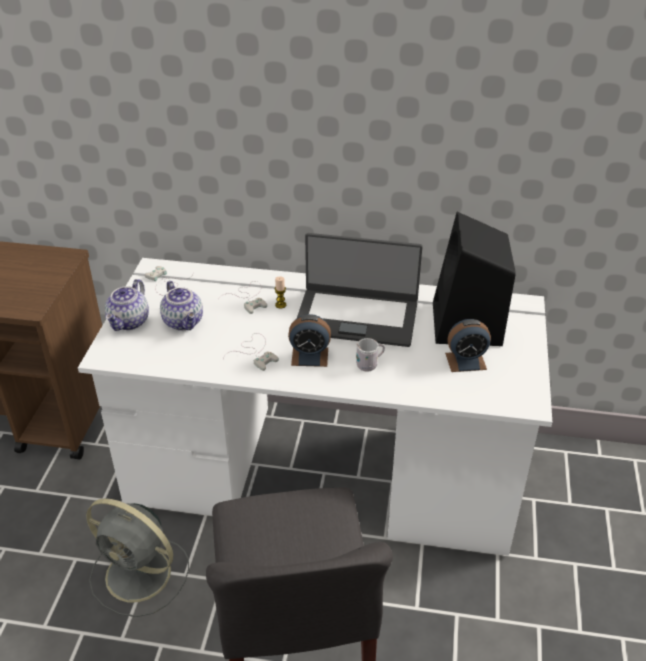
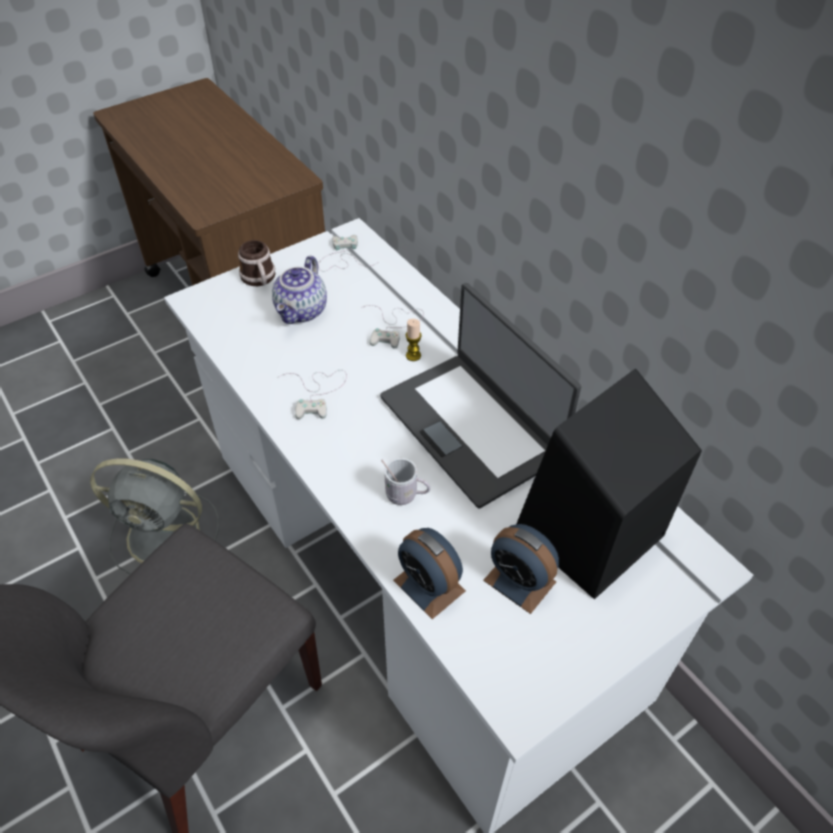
camera: 45 degrees right, 10 degrees up
(129, 322) = (259, 279): teapot -> mug
(141, 575) = (166, 535): grey fan -> grey fan turned 60 degrees counterclockwise
(310, 356) = (361, 437): alarm clock -> alarm clock (429, 585)

